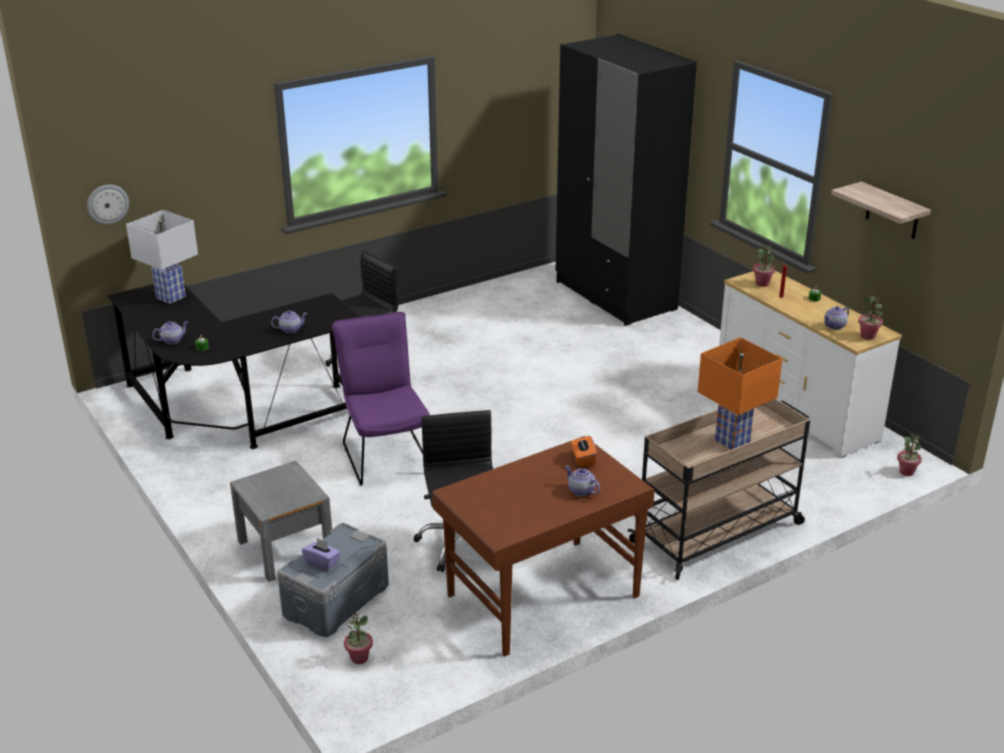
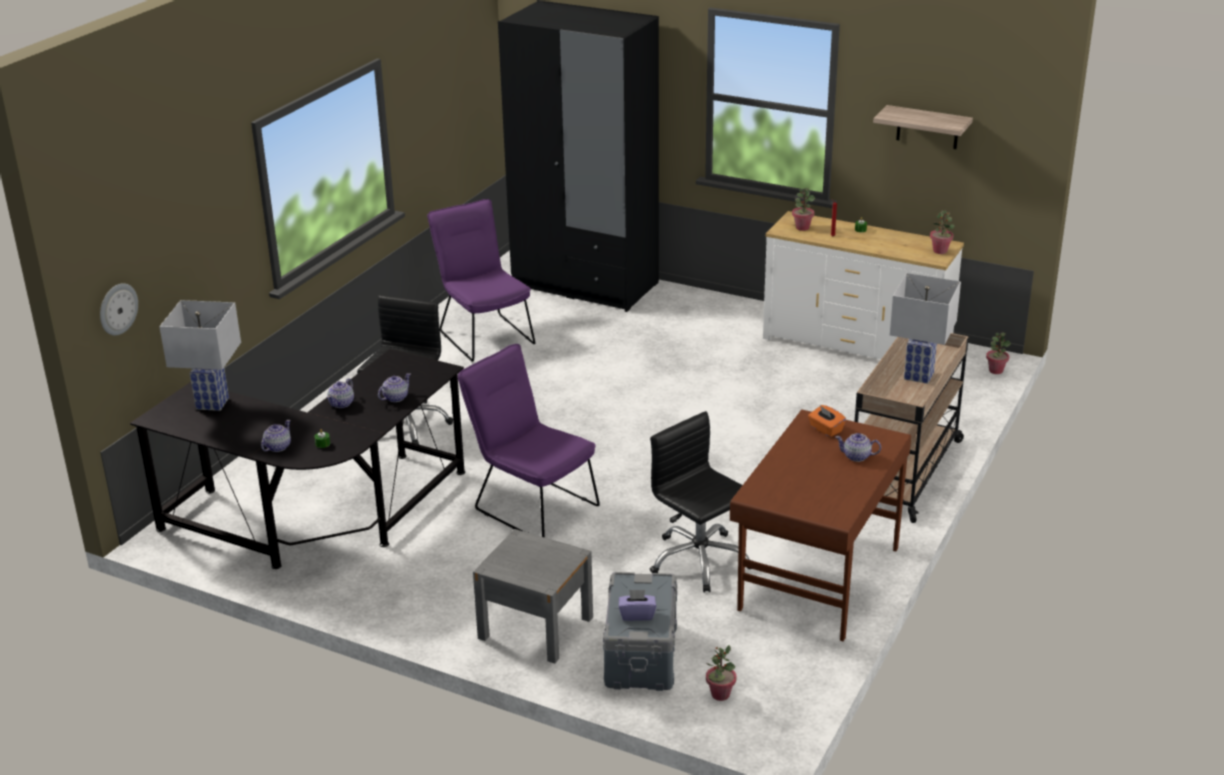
camera: 30 degrees left, 0 degrees up
(494, 313) = (483, 335): none -> purple chair
(733, 442) = (919, 376): orange table lamp -> white table lamp
(835, 326) = (904, 249): teapot -> teapot (342, 403)

